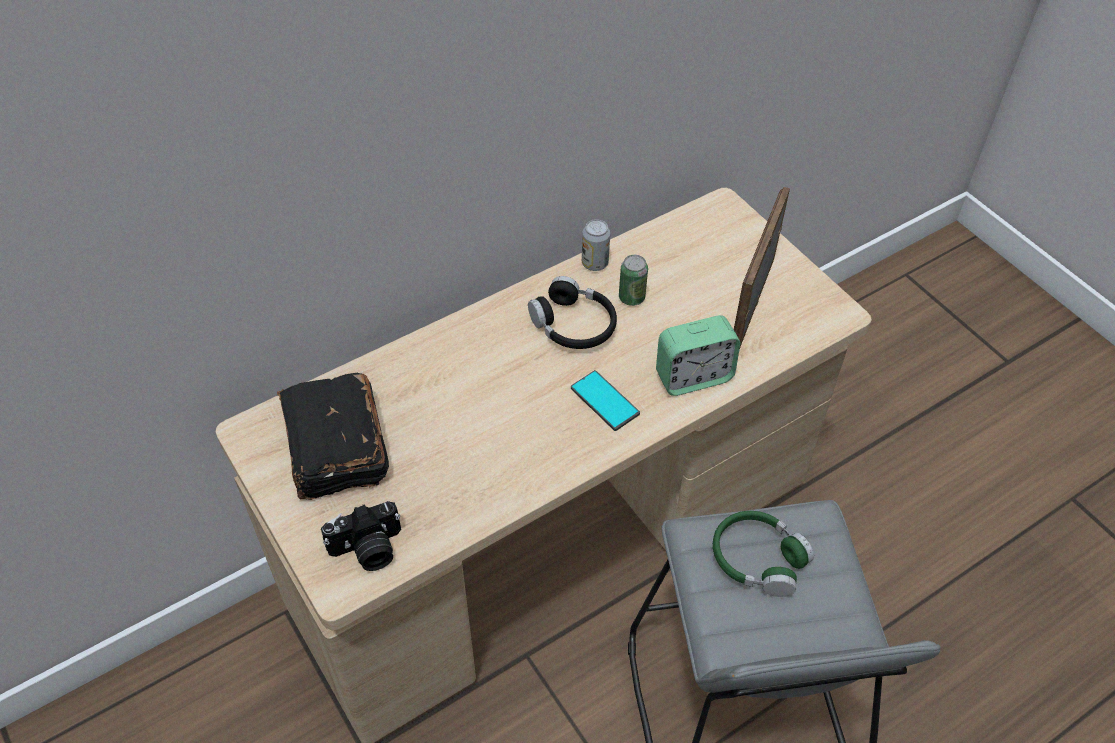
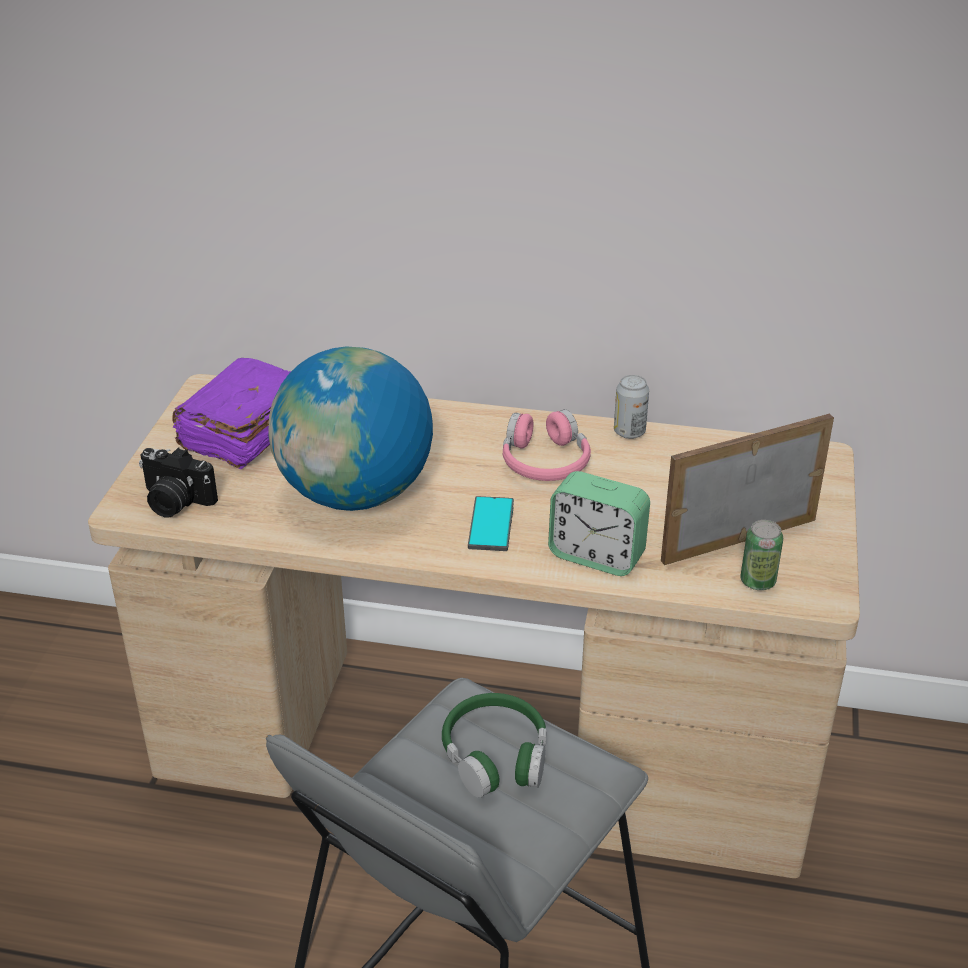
camera: 45 degrees right, 15 degrees down
(335, 450) = (245, 432): black book -> purple book
(488, 443) = (356, 494): none -> globe
(573, 325) = (544, 461): black headphones -> pink headphones
(631, 297) = (626, 472): can -> can (757, 581)

